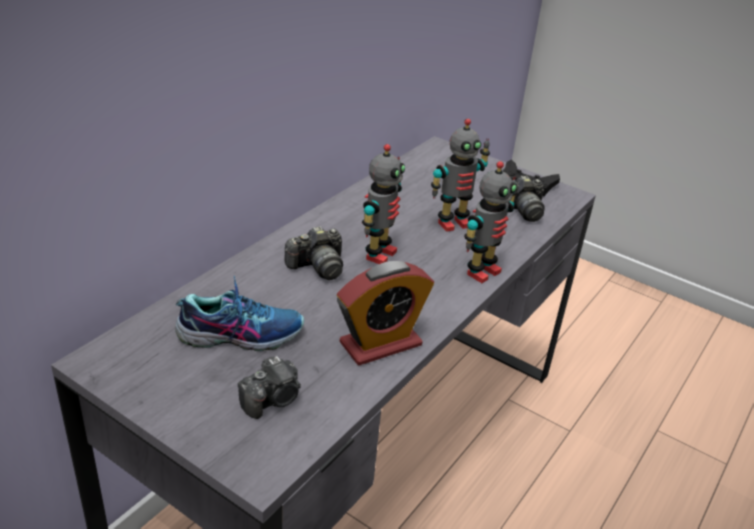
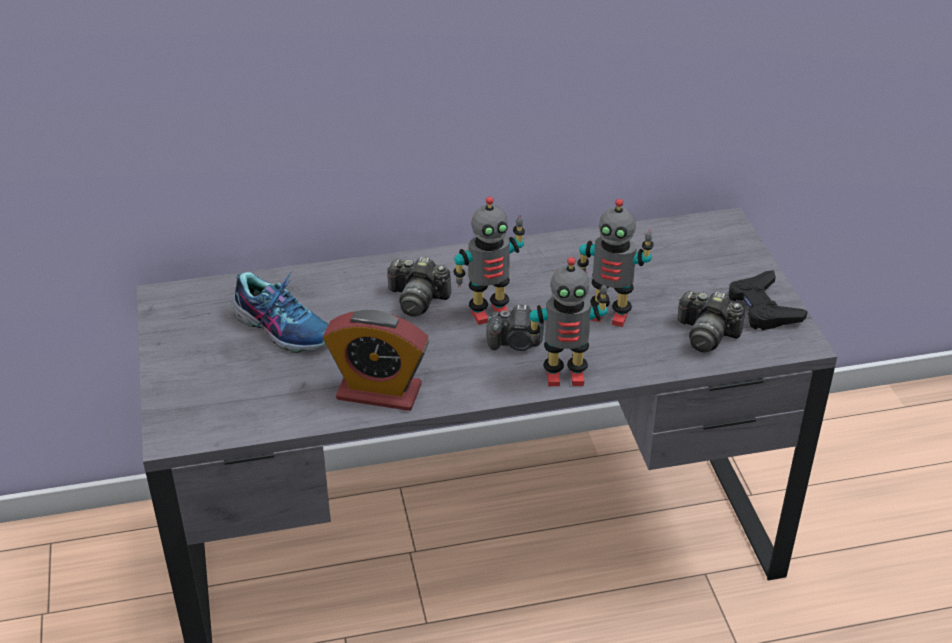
camera: 45 degrees right, 5 degrees up
(272, 400) = (242, 390): camera -> camera (516, 343)

